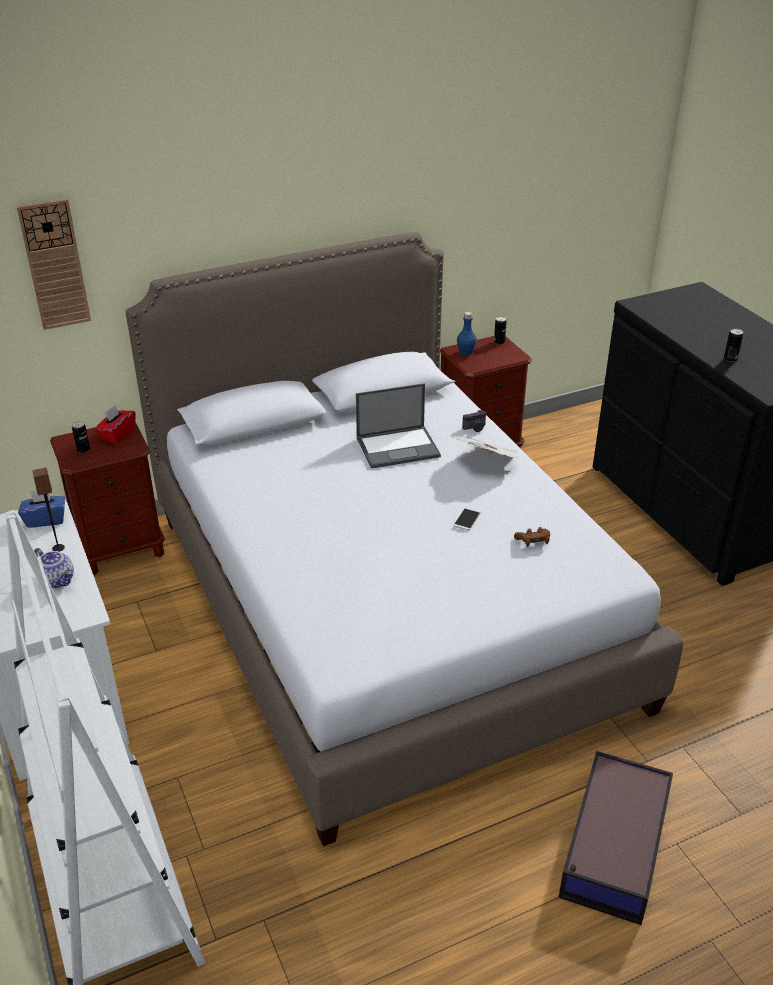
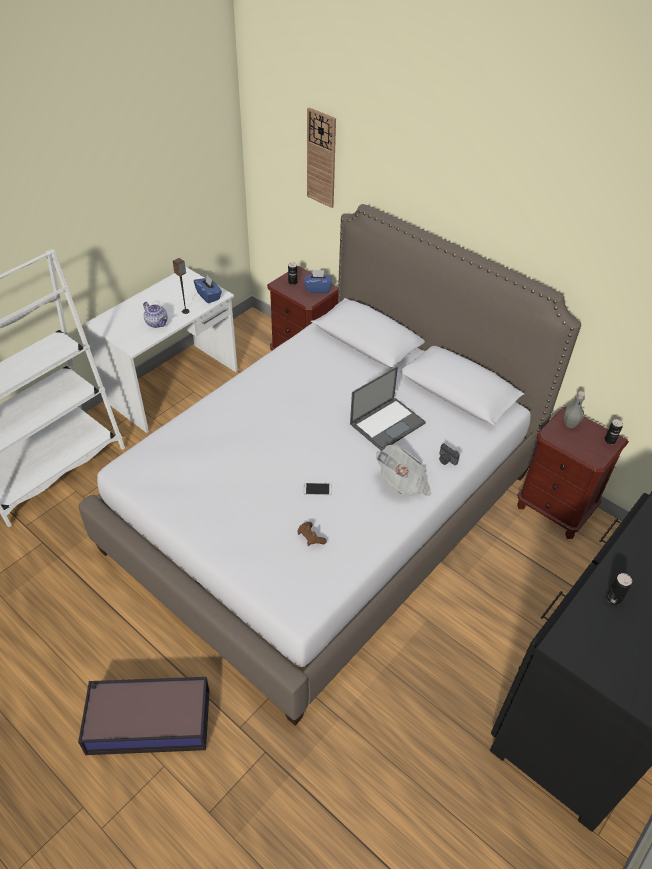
camera: 65 degrees right, 10 degrees up
(58, 580) = (157, 323): teapot -> teapot turned 60 degrees counterclockwise
(117, 434) = (317, 289): red tissue box -> blue tissue box
(398, 447) = (387, 423): laptop -> laptop turned 90 degrees counterclockwise
(466, 353) = (570, 424): blue bottle -> grey bottle

